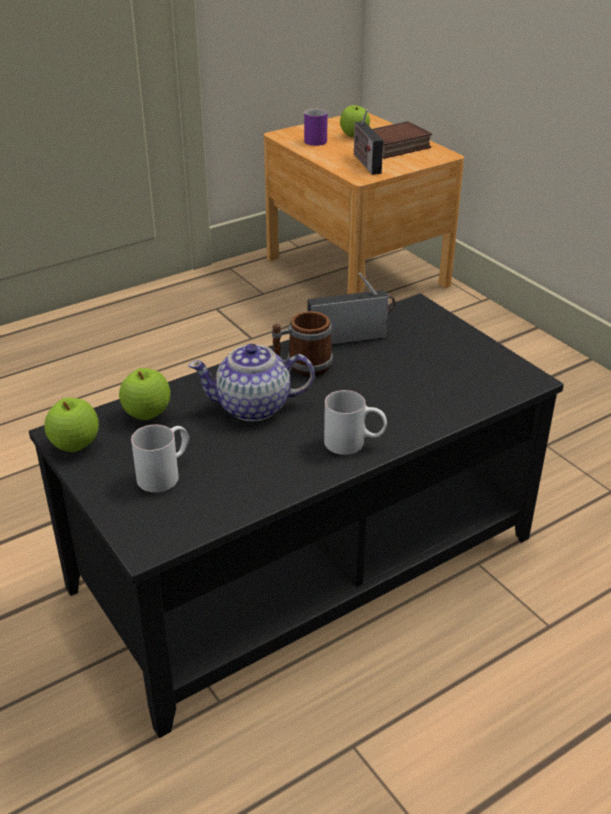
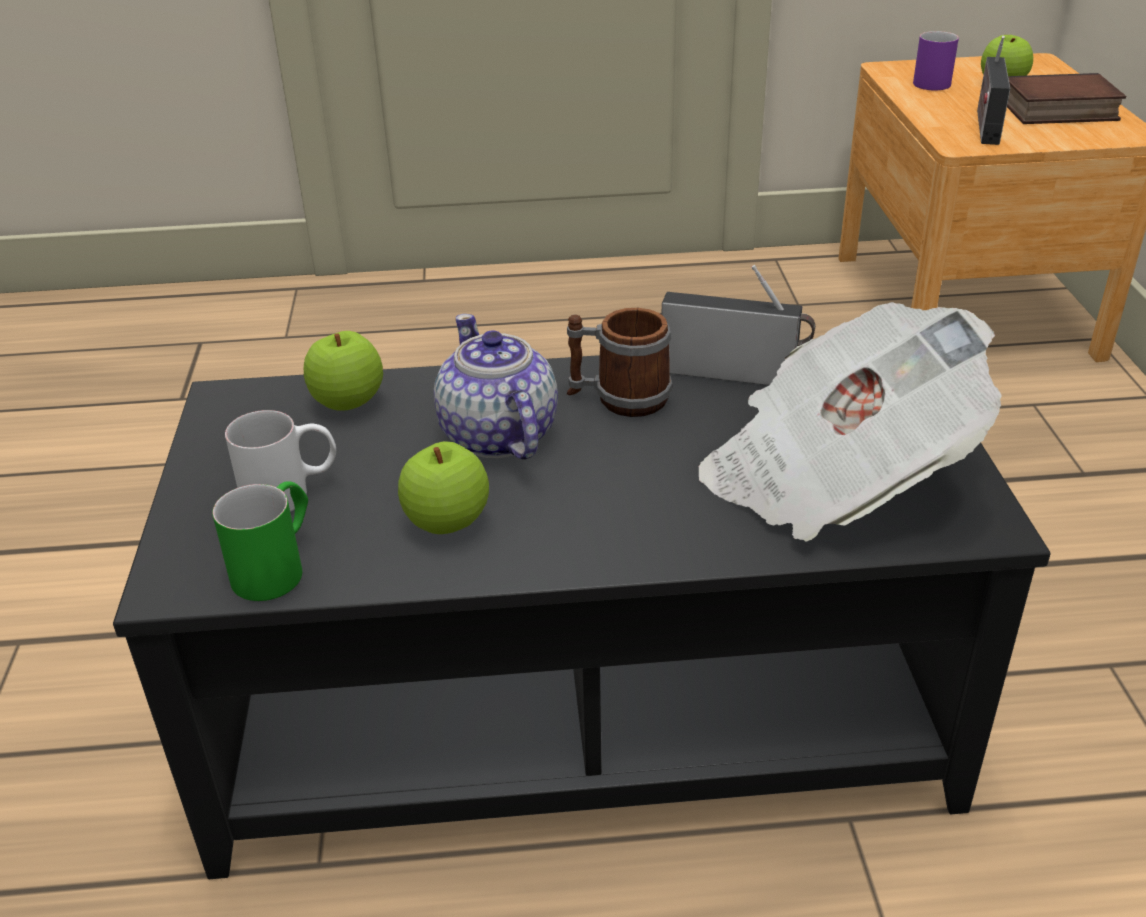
camera: 30 degrees right, 0 degrees up
(75, 445) = (223, 418): apple -> apple (447, 523)
(199, 513) = (278, 565): none -> green mug
(254, 407) = (497, 436): teapot -> teapot turned 45 degrees clockwise
(354, 443) = (592, 537): white mug -> none
(444, 376) = (835, 476): none -> newspaper

